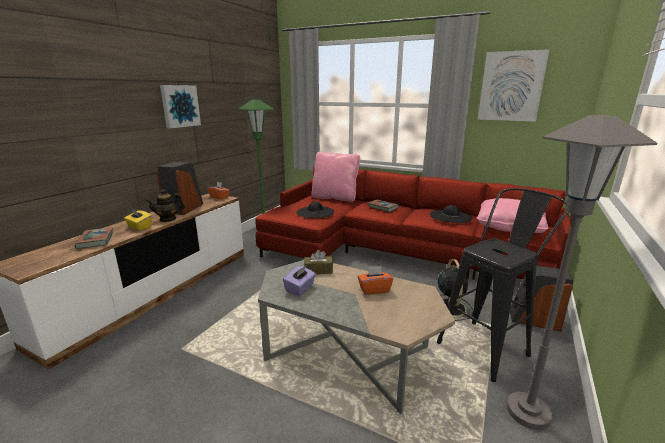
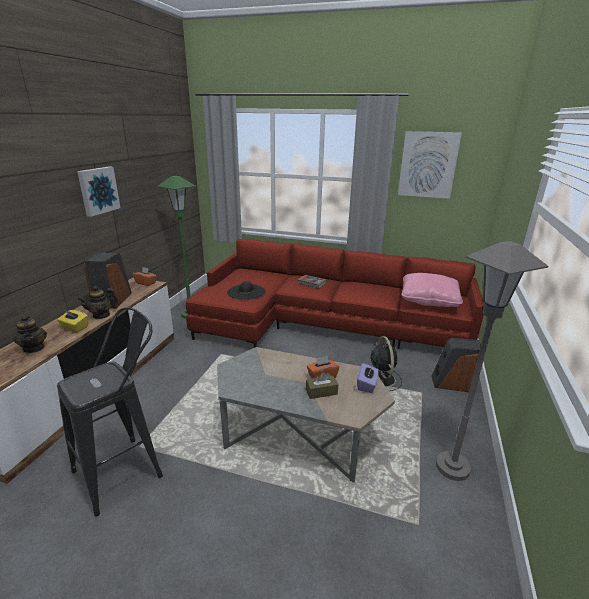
camera: 10 degrees left, 5 degrees up
(96, 240) = (34, 348): book -> teapot
(300, 288) = (255, 381): purple tissue box -> purple tissue box (367, 385)
(318, 270) = (267, 360): brown tissue box -> brown tissue box (321, 392)
(335, 197) = (261, 272): pink pillow -> none
(450, 216) = (376, 291): black hat -> none
(488, 346) = (417, 412): black stool -> black stool (127, 469)

